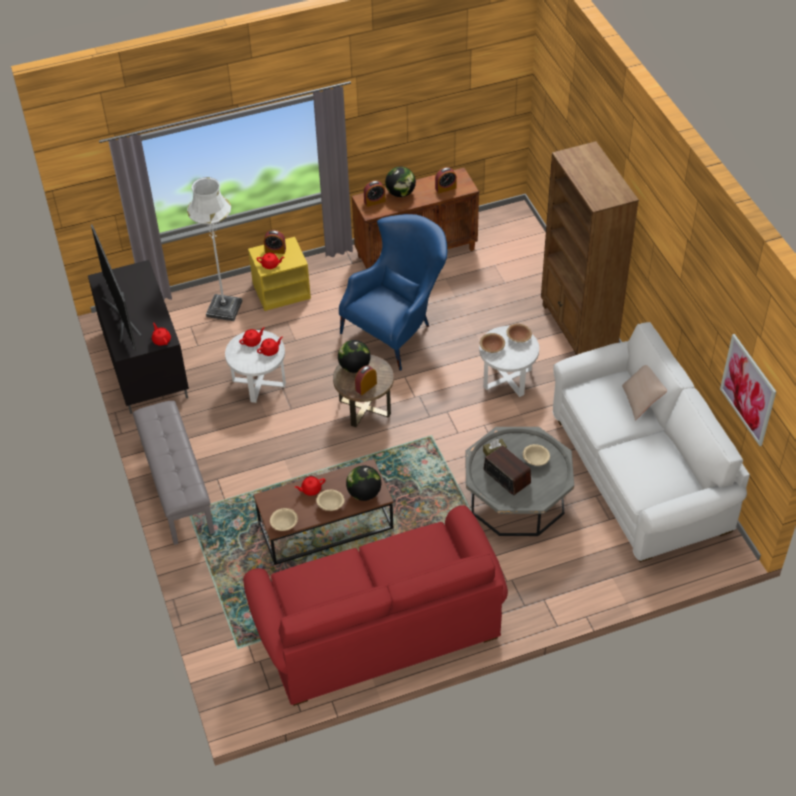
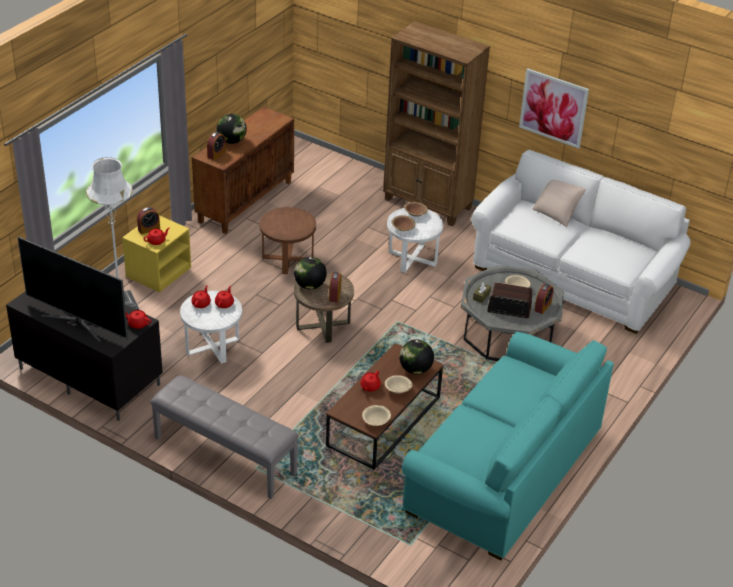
camera: 40 degrees left, 10 degrees down
(378, 627) = (504, 471): red sofa -> turquoise sofa
(398, 327) = (287, 258): blue armchair -> brown side table
(445, 188) = (265, 125): alarm clock -> alarm clock (543, 306)
(748, 389) = (672, 145): picture -> picture (553, 108)

